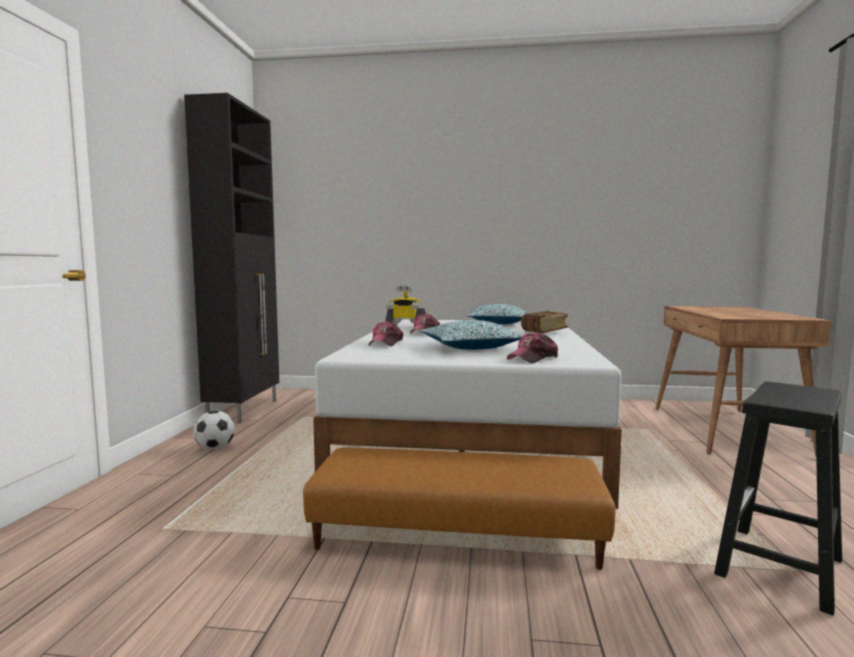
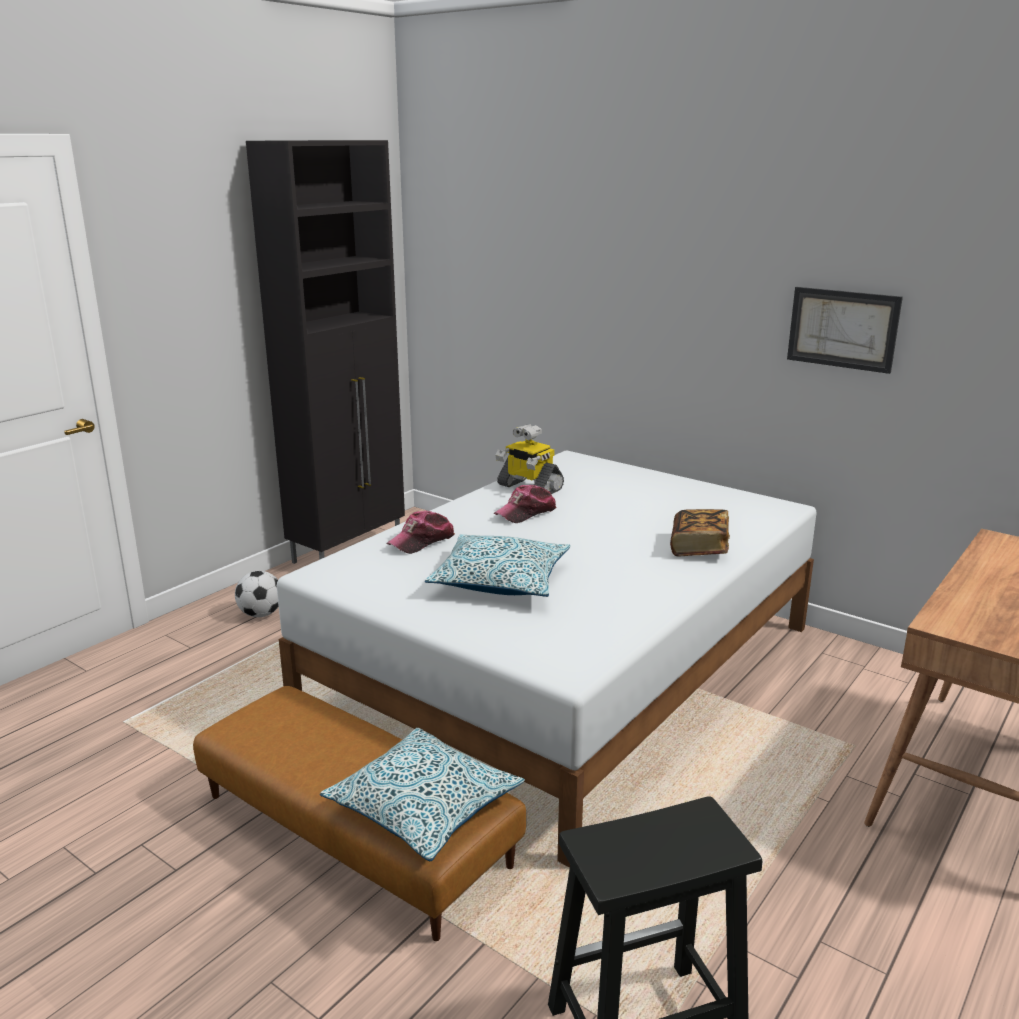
camera: 30 degrees right, 15 degrees up
(498, 323) = (691, 496): pillow -> pillow (424, 807)
(533, 358) = (518, 637): cap -> none
(562, 221) = (842, 329): none -> picture

